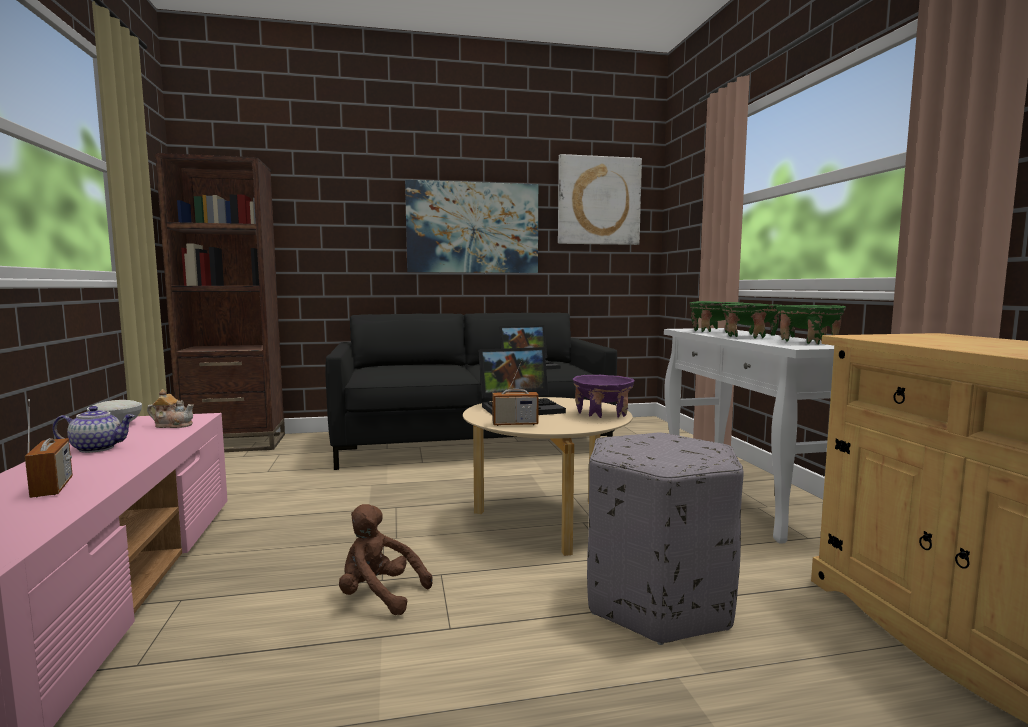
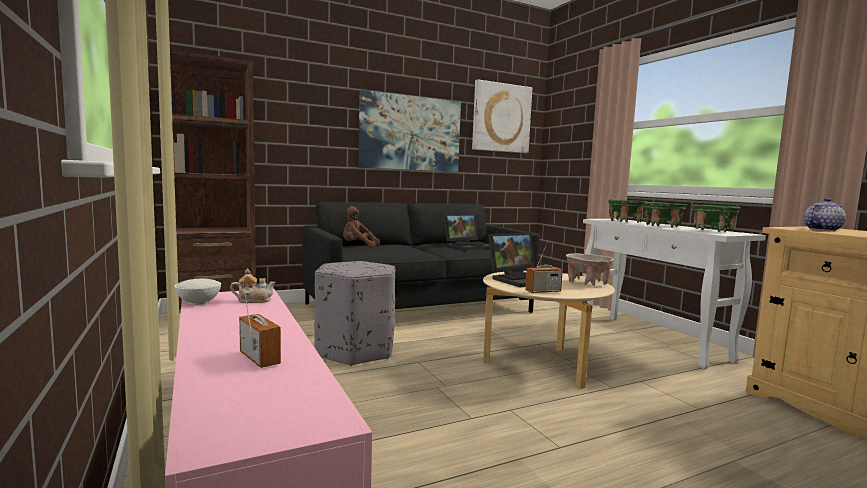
camera: 15 degrees left, 0 degrees up
(98, 448) = (226, 323): teapot -> teapot (821, 230)
(379, 595) = (483, 429): brown plush toy -> brown plush toy (358, 247)
(602, 414) = (587, 283): purple bowl -> beige bowl
(657, 601) = (672, 414): grey ottoman -> grey ottoman (355, 351)

